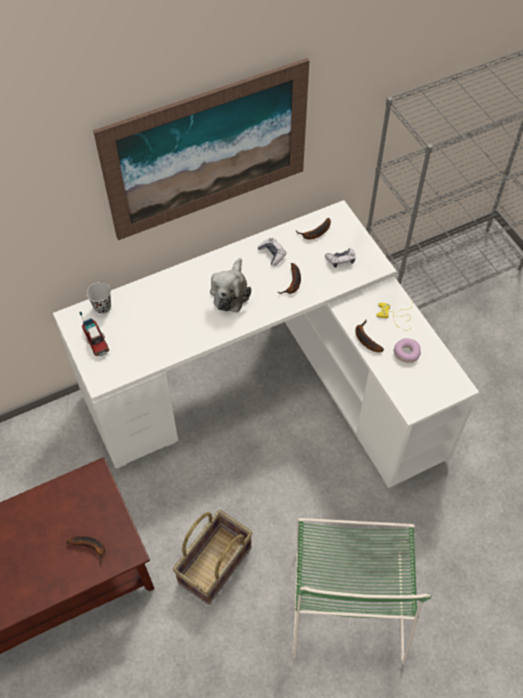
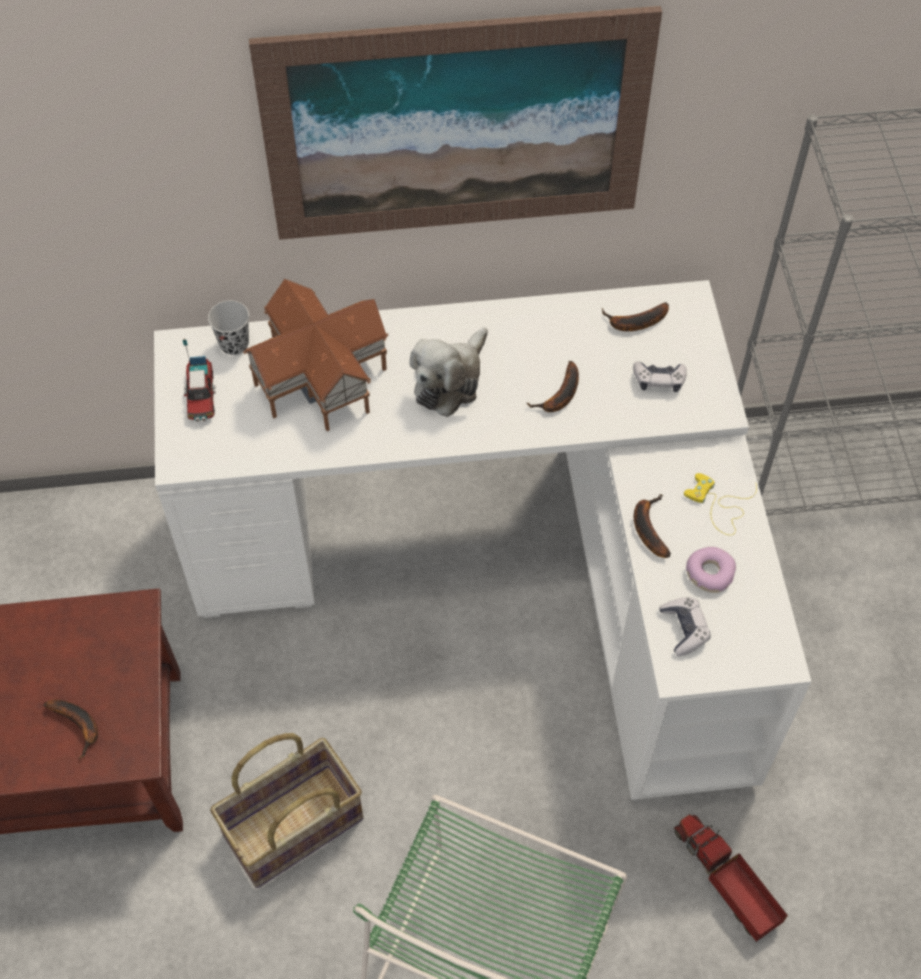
camera: 20 degrees right, 0 degrees up
(159, 310) = (321, 375): none -> toy house
(272, 254) = (546, 337): game controller -> game controller (684, 629)
(451, 514) = (726, 882): none -> toy truck

